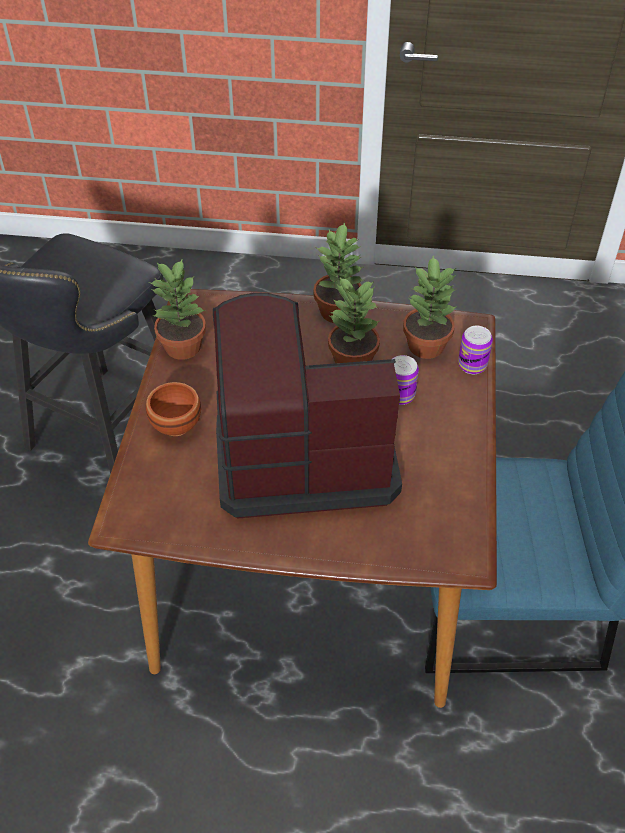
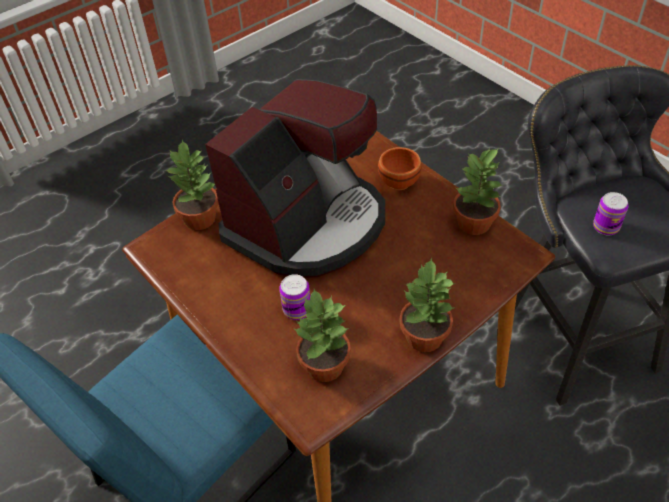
camera: 135 degrees right, 0 degrees up
(351, 361) = (360, 306): potted plant -> potted plant (201, 218)
(472, 365) = (273, 380): can -> can (606, 227)

